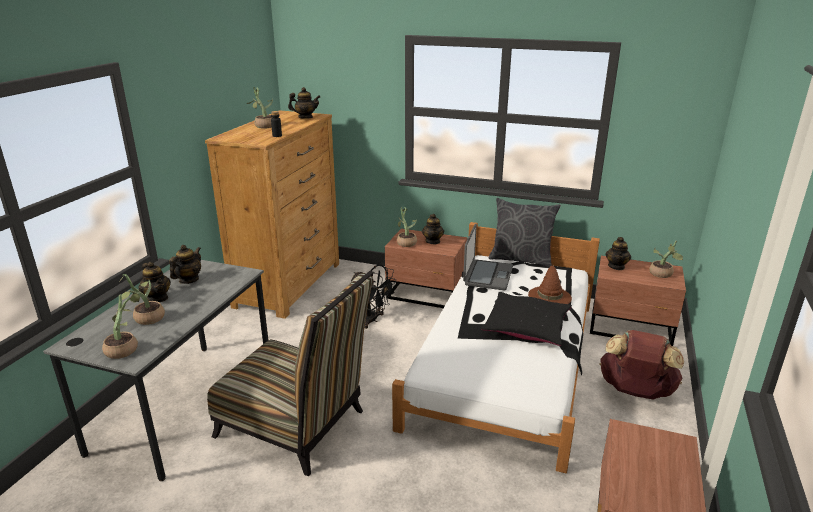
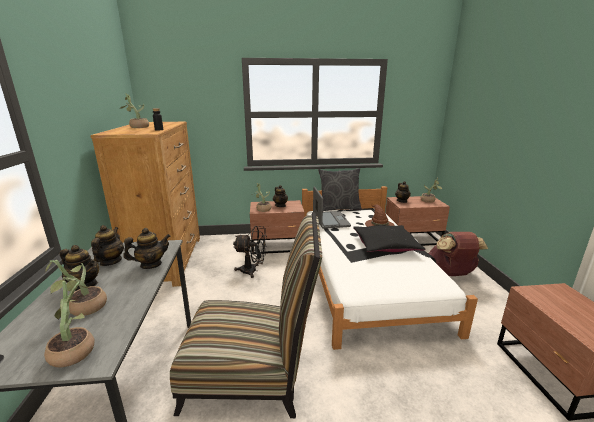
camera: 25 degrees left, 5 degrees down
(305, 117) = (167, 123): teapot -> teapot (151, 264)

